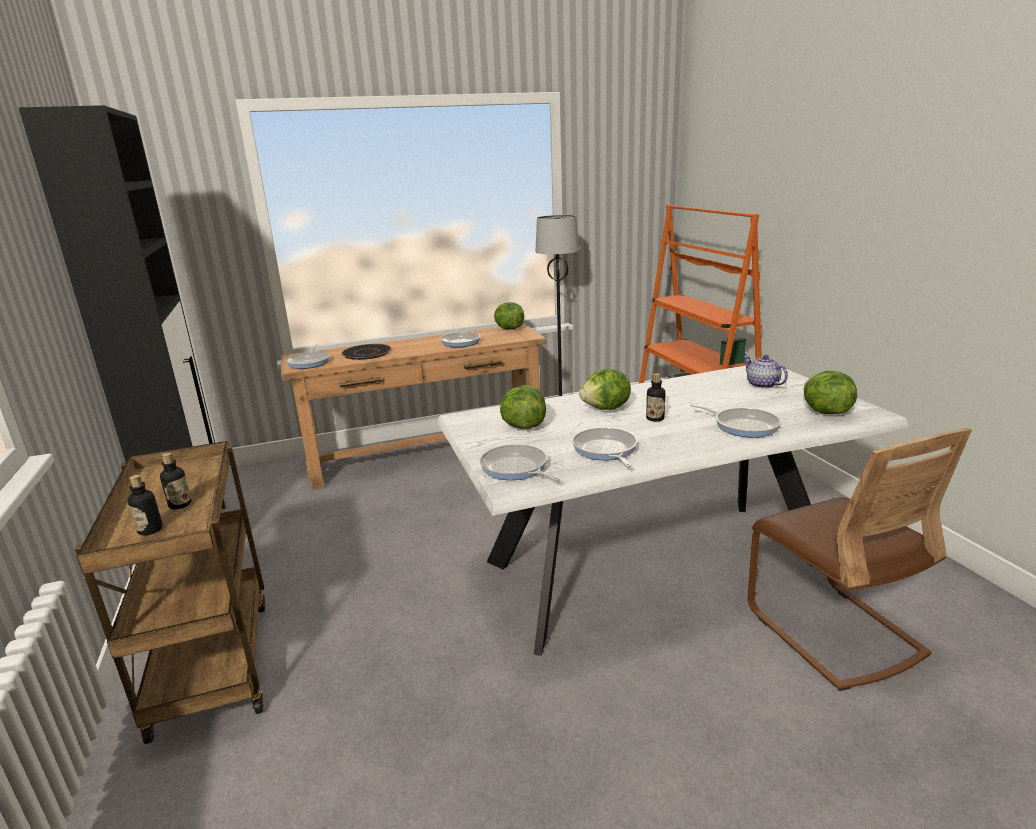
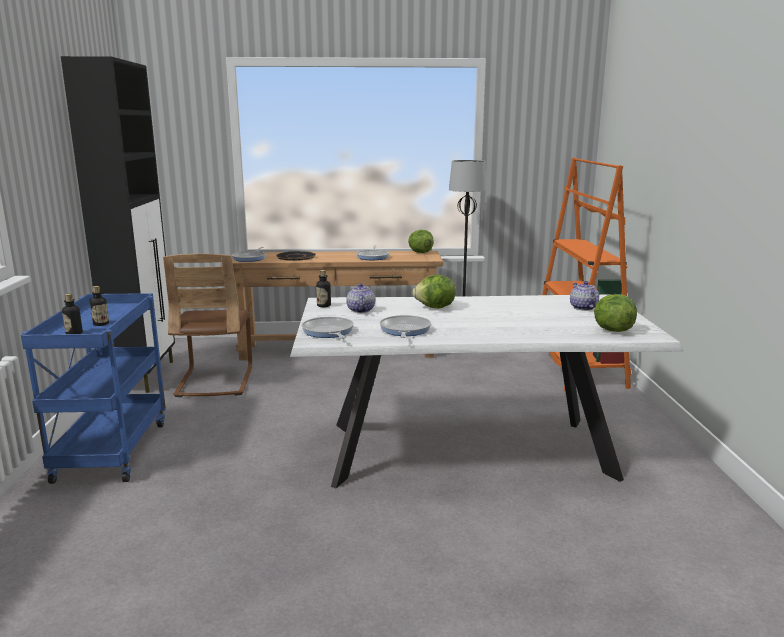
camera: 15 degrees right, 5 degrees down
(211, 663) = (112, 449): brown cart -> blue cart
(523, 426) = (360, 310): lettuce -> teapot
(655, 418) = (465, 317): bottle -> bottle (324, 305)
(743, 425) = (530, 330): frying pan -> none
(832, 631) = (584, 518): brown chair -> brown chair (215, 381)

